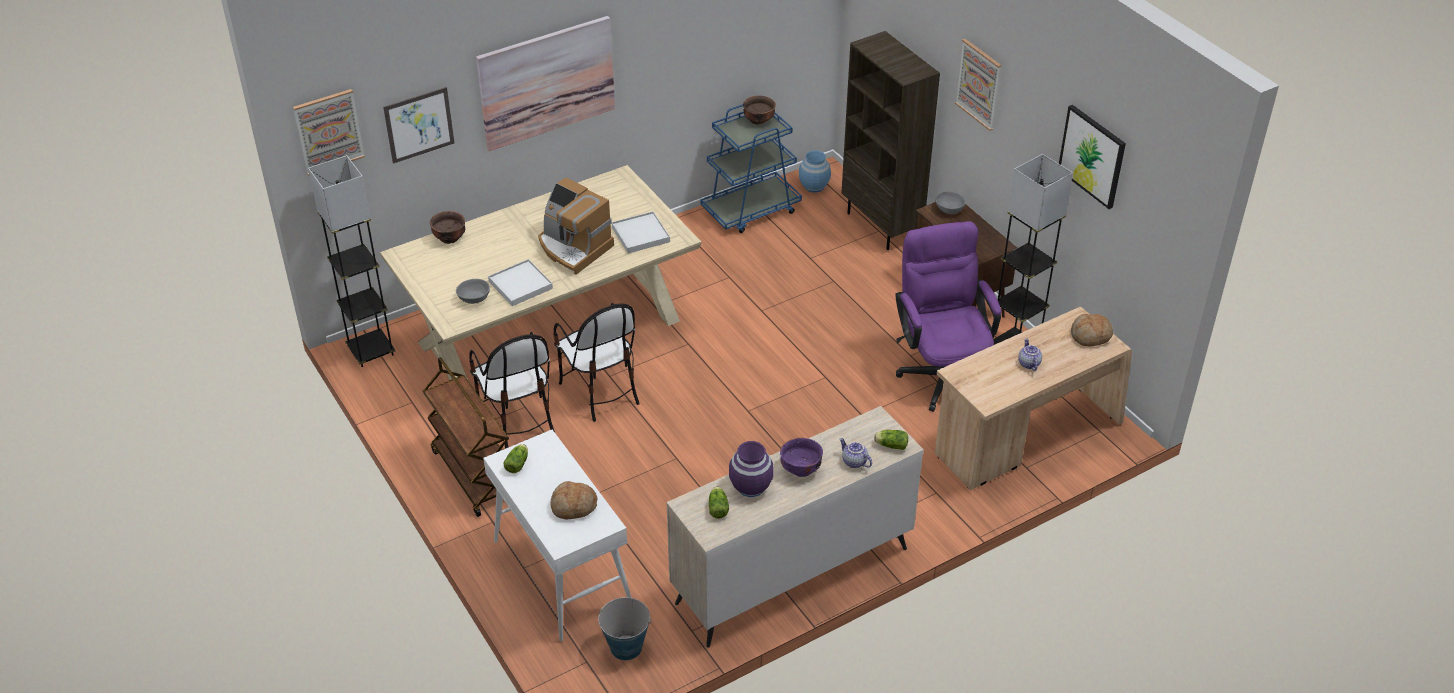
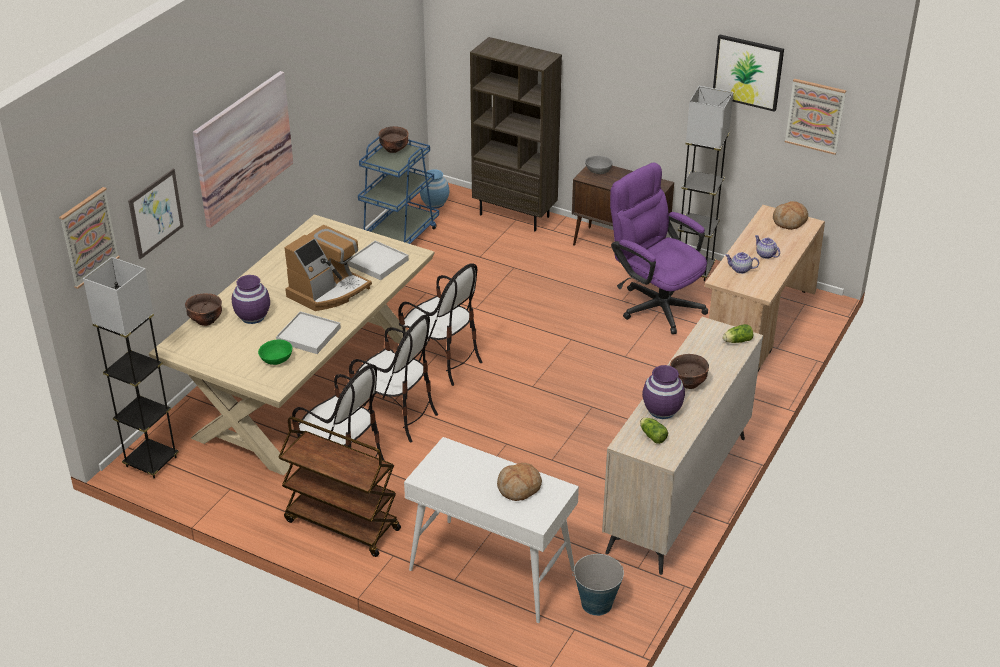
camera: 30 degrees left, 5 degrees down
(475, 299) = (277, 360): grey bowl -> green bowl
(490, 249) = (252, 316): none -> purple vase
(518, 463) = (439, 474): lettuce -> none
(573, 248) = (328, 291): coffee machine -> coffee machine turned 60 degrees counterclockwise
(685, 353) = (441, 362): none -> chair
(800, 469) = (687, 383): purple bowl -> brown bowl
(854, 462) = (722, 363): teapot -> teapot (740, 270)
(979, 84) = (607, 51): picture -> picture (815, 116)

